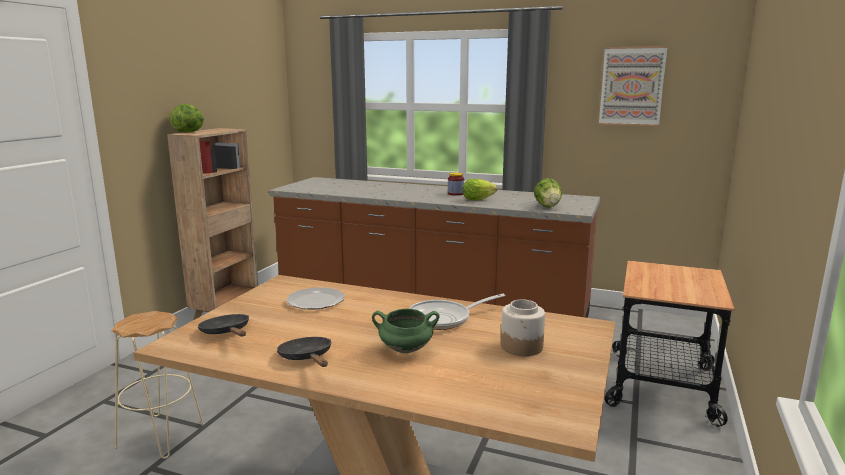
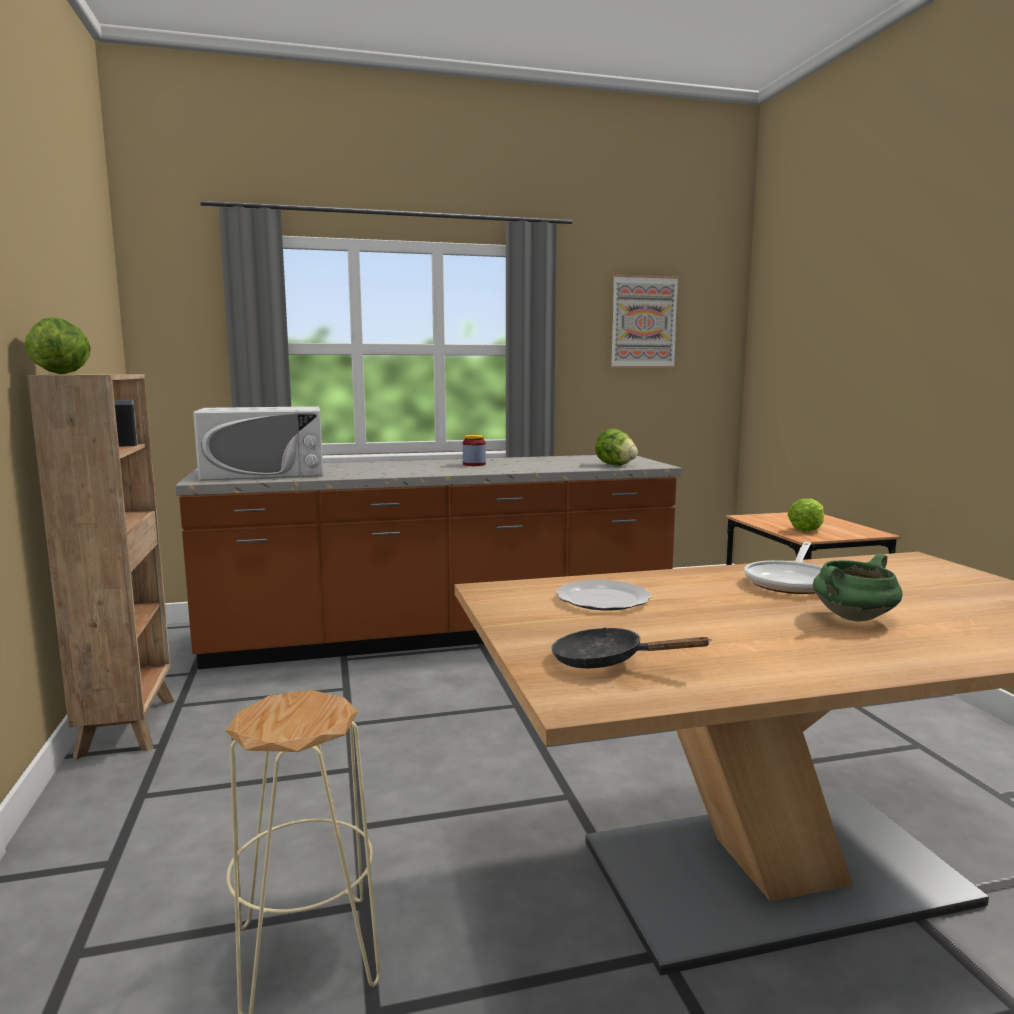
camera: 35 degrees left, 5 degrees down
(307, 358) = (793, 656): black frying pan -> none
(327, 186) = (264, 473): none -> white microwave
(477, 199) = (519, 466): lettuce -> lettuce (806, 529)
(522, 346) = (928, 587): jar -> none

